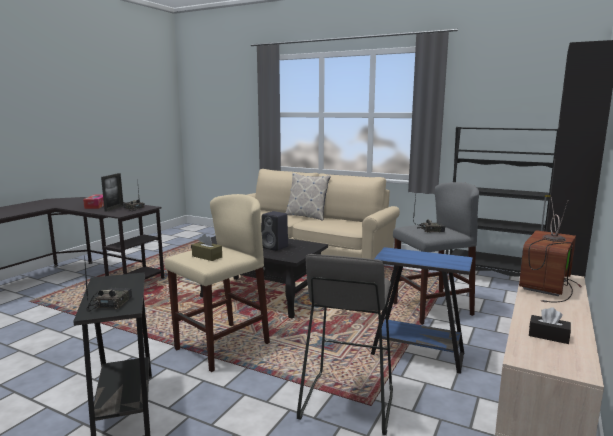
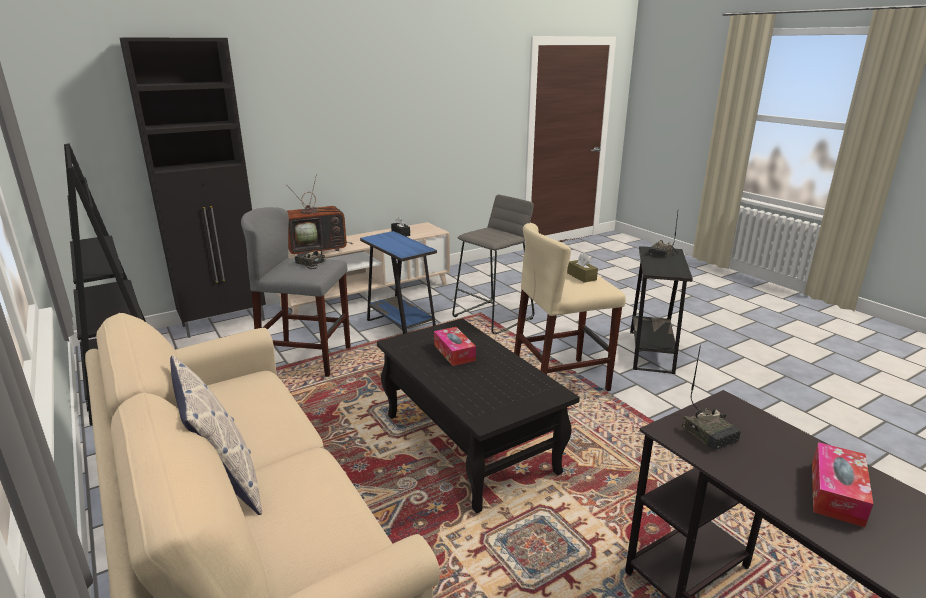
camera: 150 degrees left, 10 degrees up
(114, 208) = (764, 449): picture frame -> none
(275, 247) = (454, 352): black speaker -> tissue box

